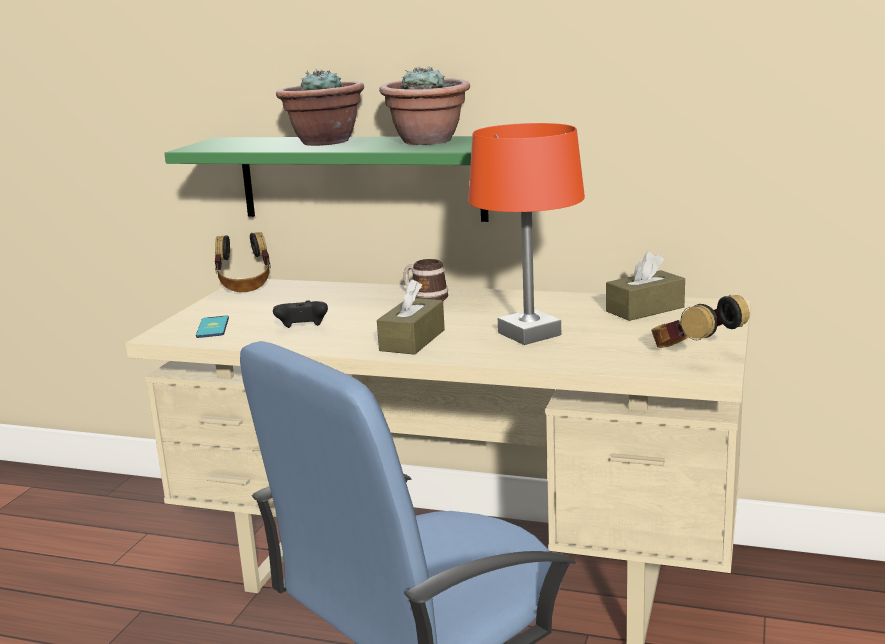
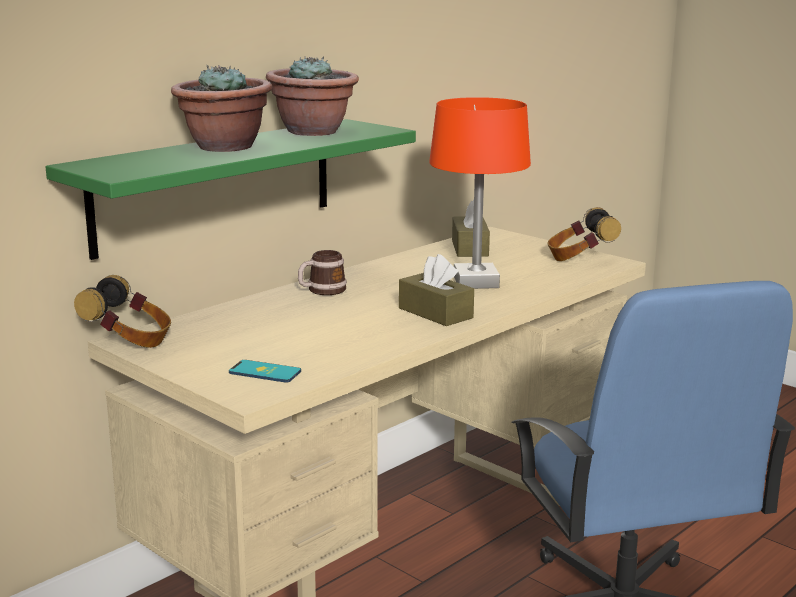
camera: 65 degrees left, 0 degrees up
(303, 329) = (337, 340): black game controller -> none

